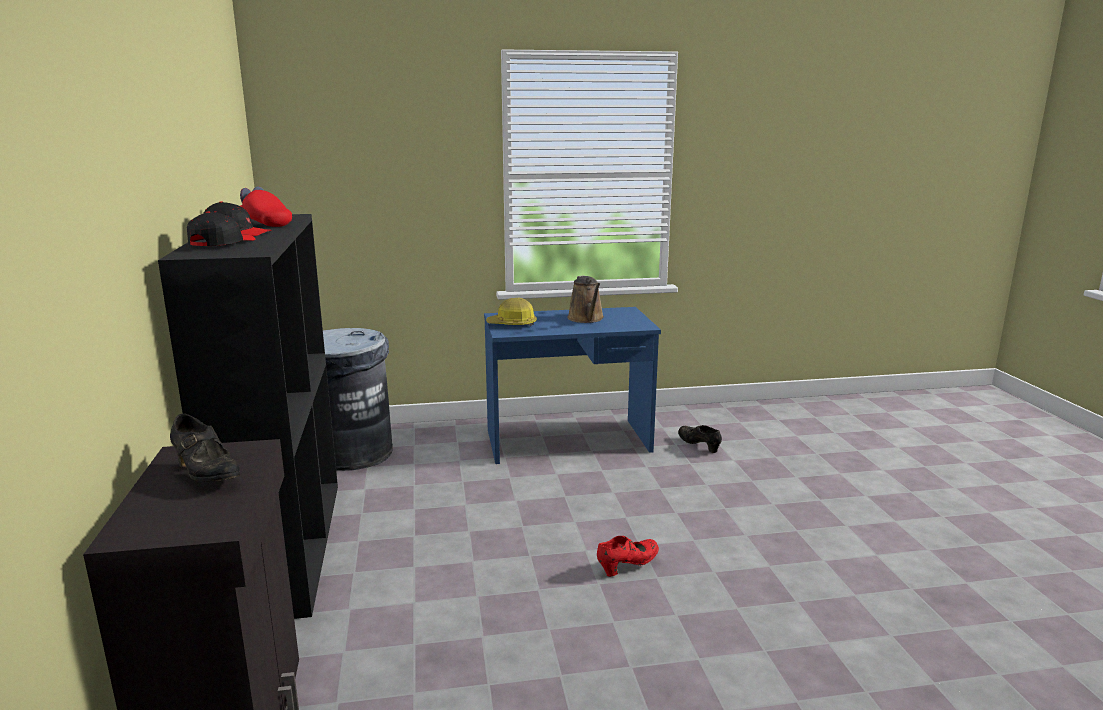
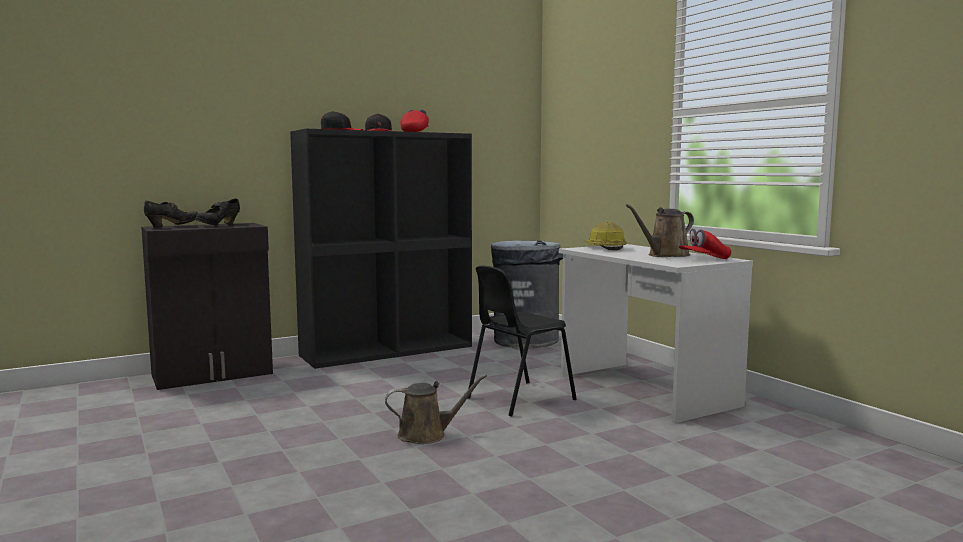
camera: 70 degrees right, 10 degrees down
(552, 499) = (519, 399): none -> black chair
(568, 441) = (644, 390): blue desk -> white desk
(621, 315) = (704, 259): none -> red cap
(628, 566) = (427, 435): red shoe -> brown watering can
(699, 446) = (729, 442): black shoe -> black shoe (173, 226)

